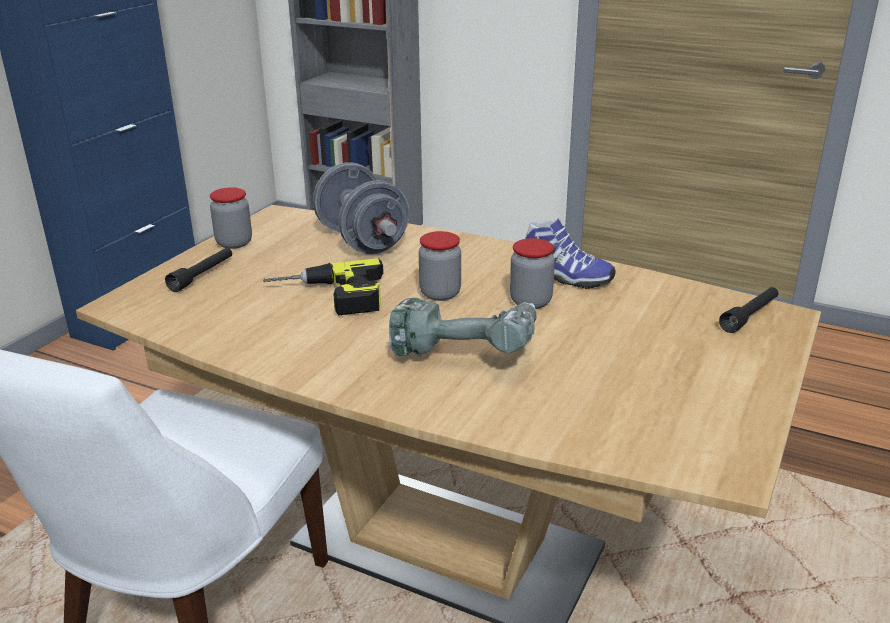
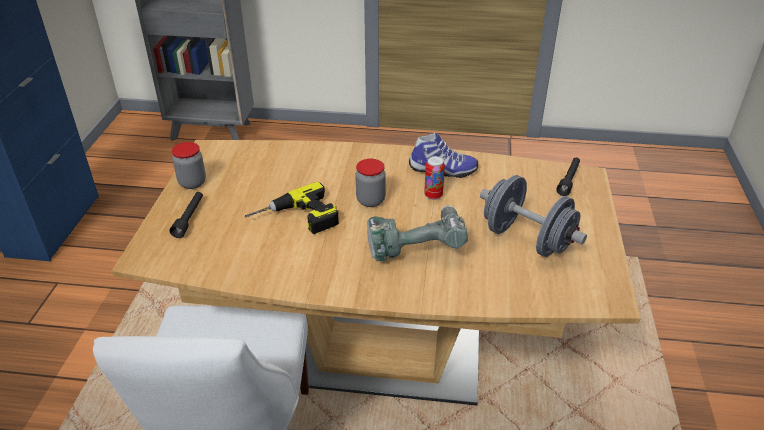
camera: 20 degrees left, 10 degrees up
(362, 241) = (287, 163): grey dumbbell -> grey dumbbell (527, 239)
(531, 302) = (433, 195): jar -> can

